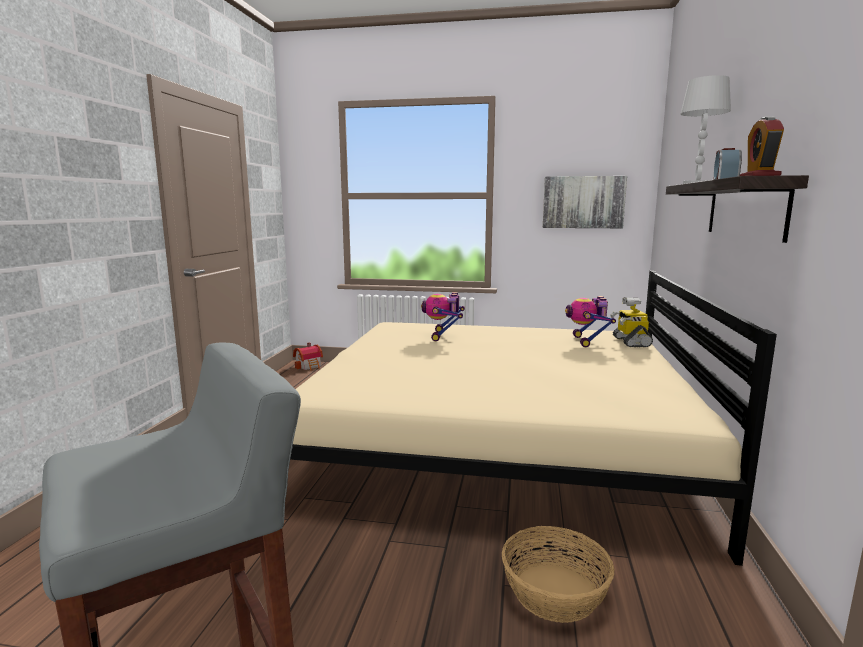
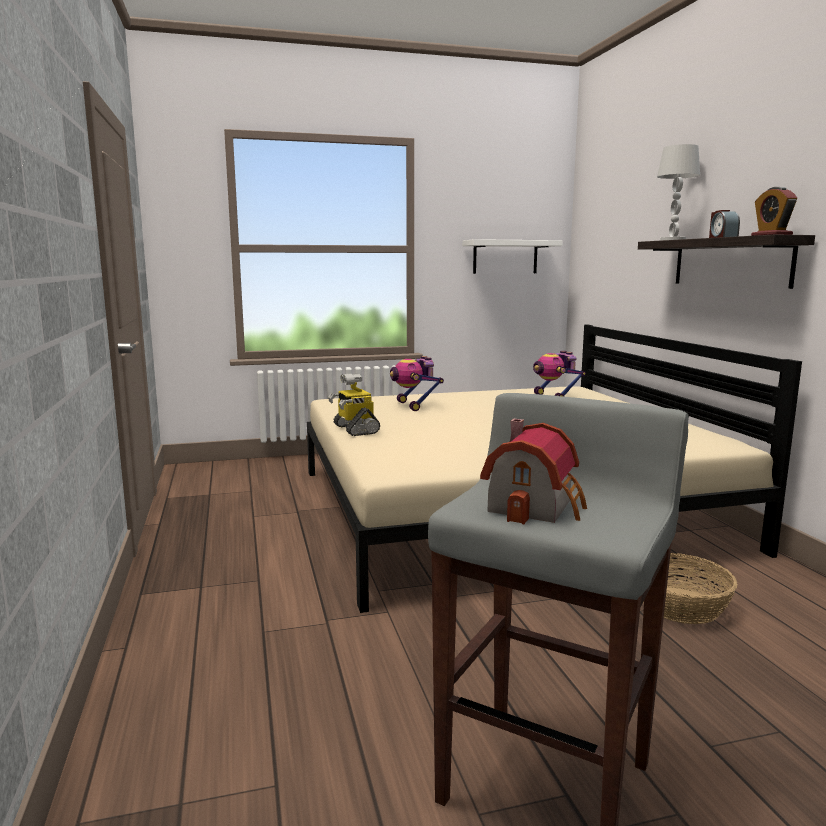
camera: 25 degrees left, 0 degrees up
(309, 366) = (198, 468): toy house -> toy house (536, 506)
(583, 202) = (505, 257): picture -> white shelf
(630, 342) = (589, 394): toy robot -> toy robot (355, 429)

